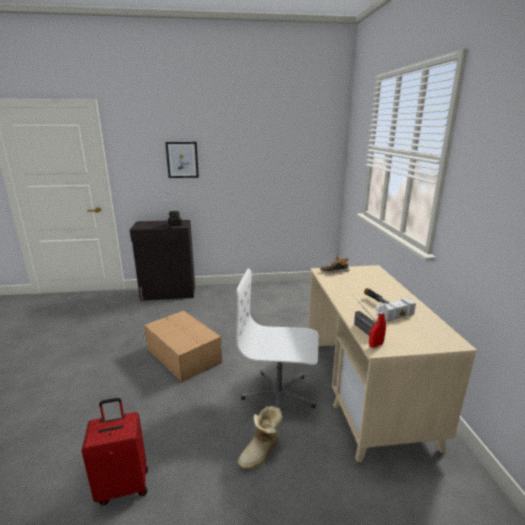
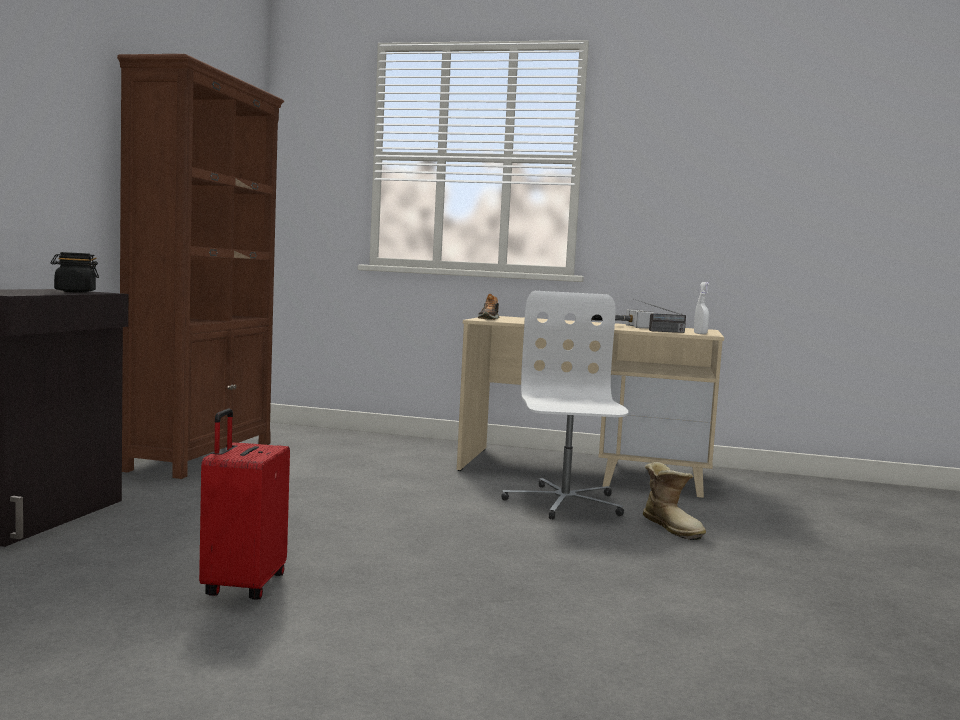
camera: 70 degrees left, 15 degrees down
(123, 485) = (712, 604): red suitcase -> red suitcase (242, 586)
(182, 160) = (42, 118): picture -> none
(183, 354) = (377, 536): cardboard box -> none
(262, 288) = (202, 456): none -> brown bookcase
(279, 395) = (563, 503): white office chair -> white office chair turned 150 degrees clockwise
(376, 345) = (700, 334): red spray bottle -> white spray bottle

